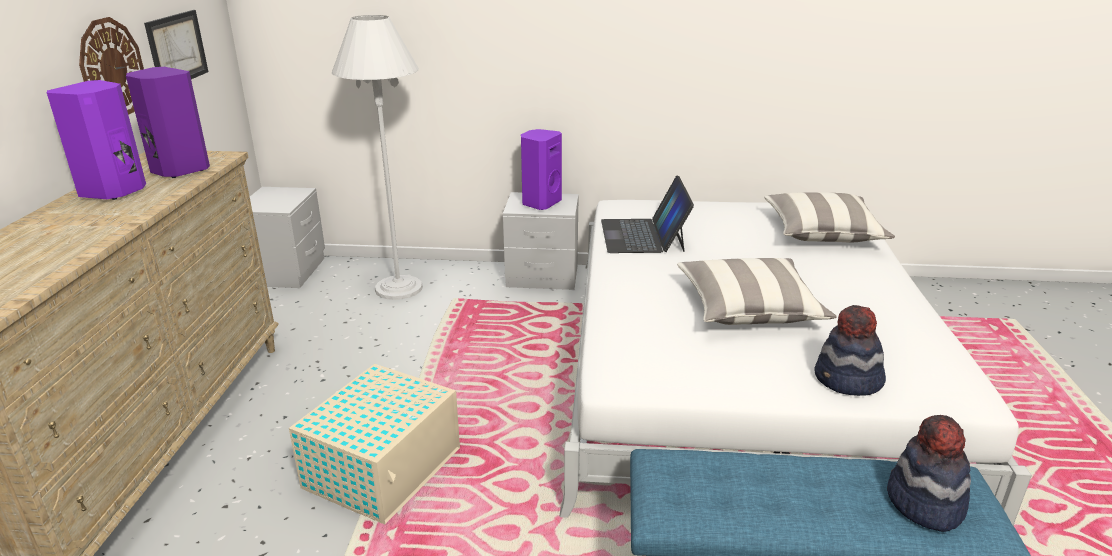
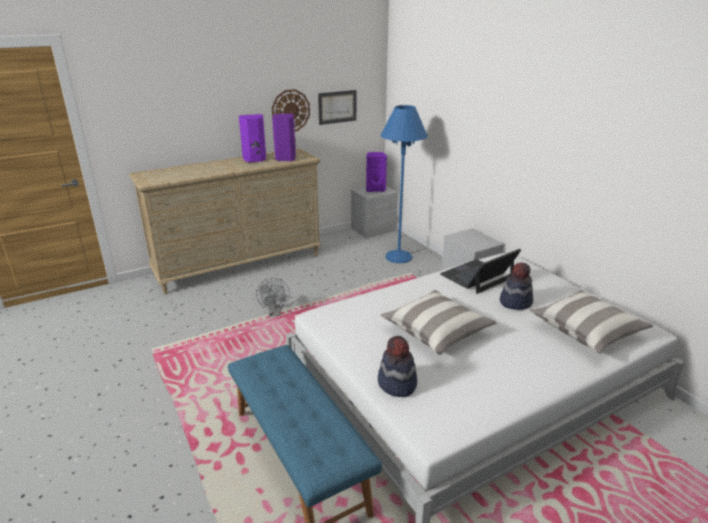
camera: 55 degrees right, 0 degrees up
(385, 467) = (275, 313): beige storage box -> grey fan
(399, 288) = (398, 257): white floor lamp -> blue floor lamp
(540, 203) = (472, 239): purple speaker -> purple speaker (375, 189)
(924, 503) = (315, 440): hat -> hat (515, 302)

